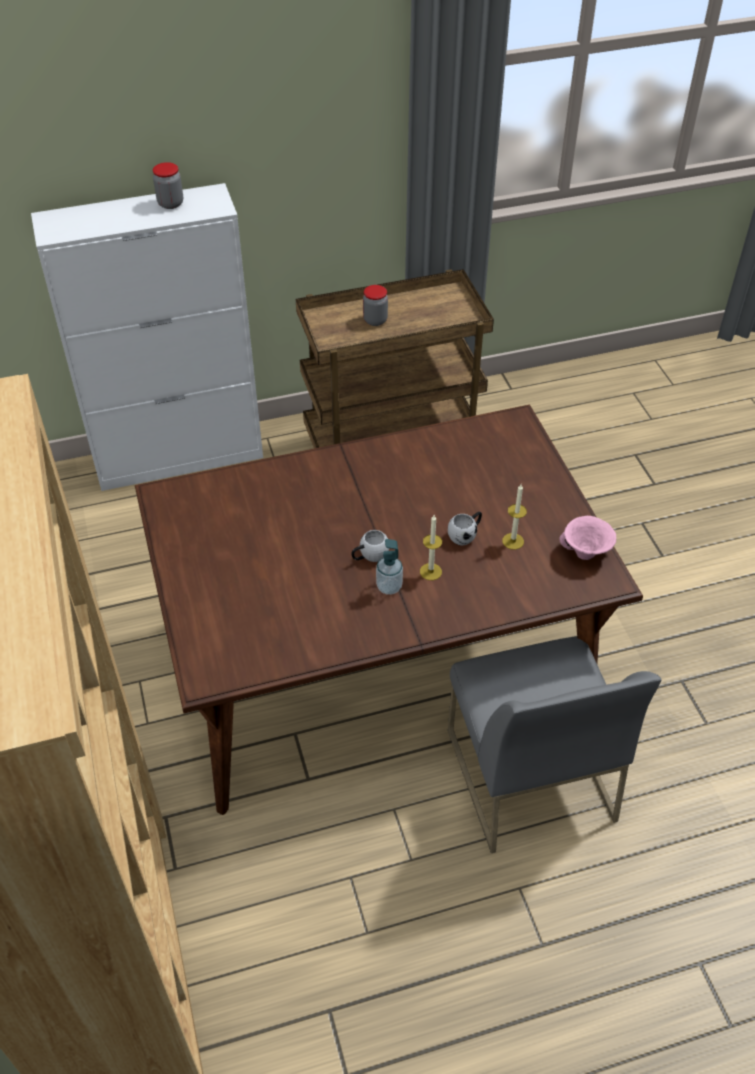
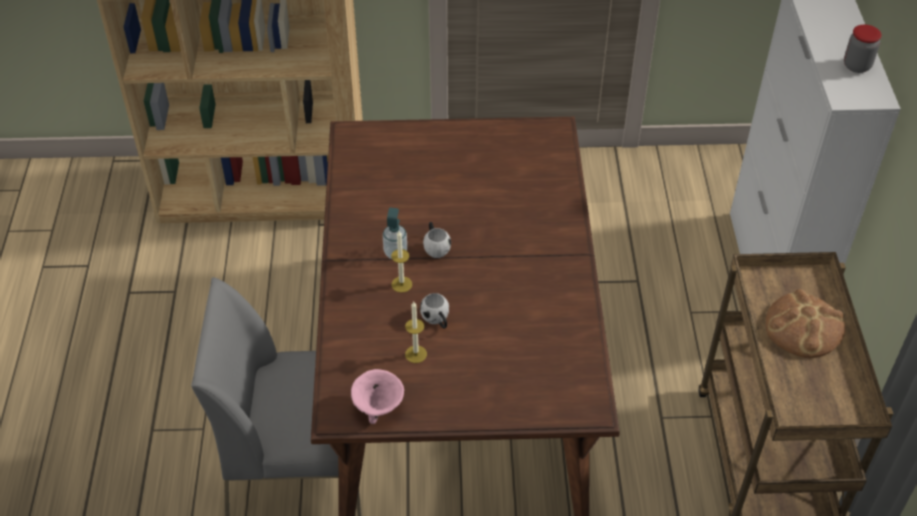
camera: 105 degrees right, 0 degrees up
(375, 320) = (803, 327): jar -> bread

